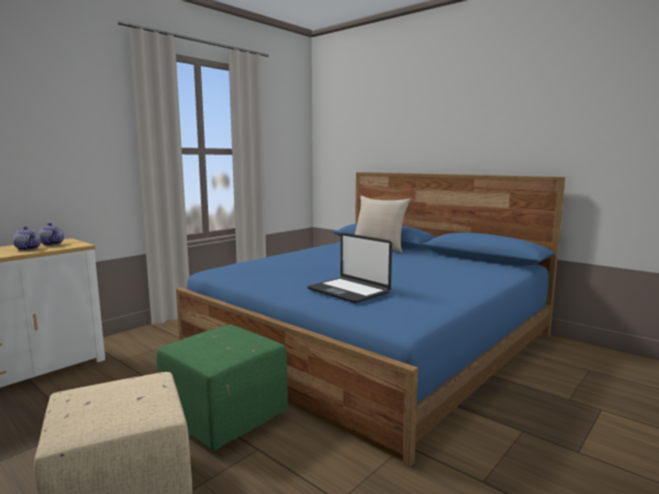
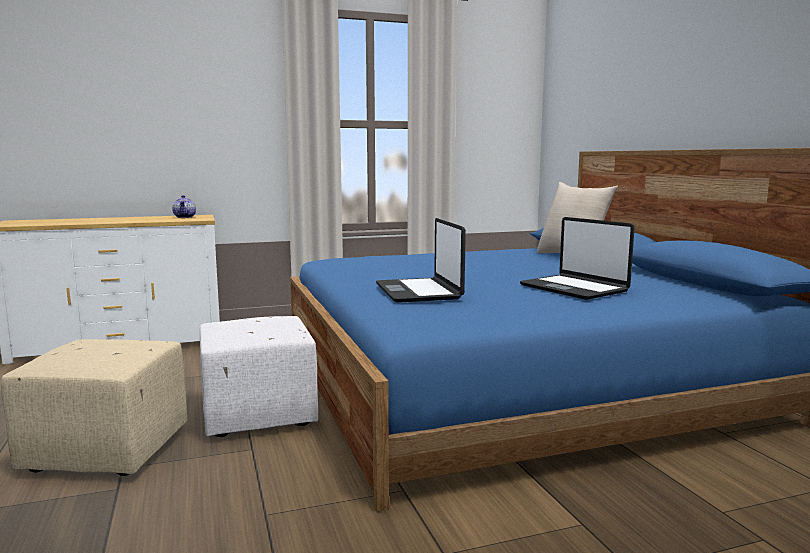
camera: 30 degrees right, 0 degrees up
(29, 249) = (158, 219): teapot -> none
(226, 417) = (259, 415): green ottoman -> white ottoman
(430, 273) = (574, 288): none -> laptop

